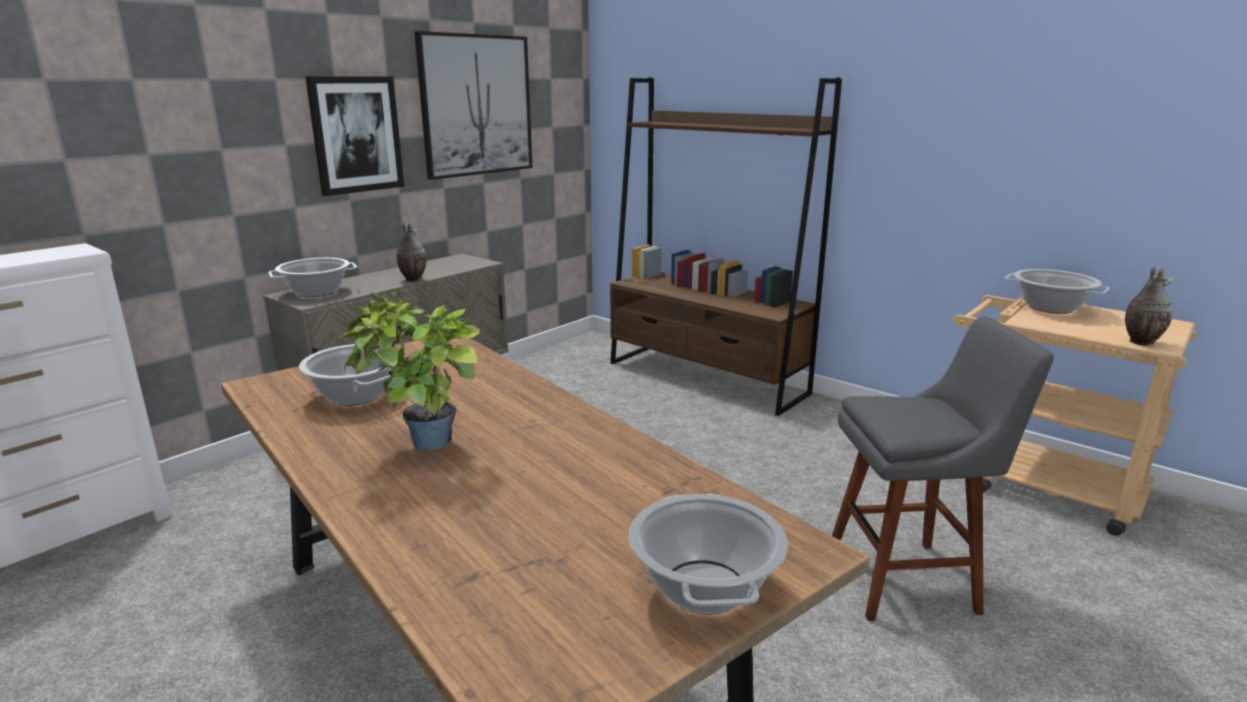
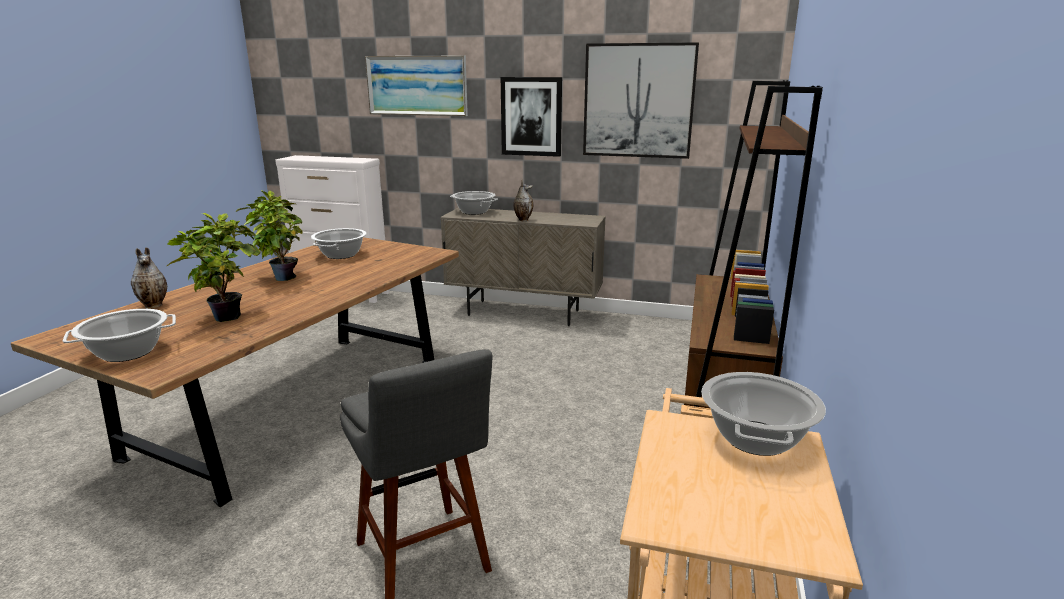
camera: 65 degrees right, 0 degrees up
(148, 93) = (417, 85): none -> picture
(585, 496) = (226, 316): none -> potted plant
(1139, 342) = (653, 503): vase -> vase (154, 305)

